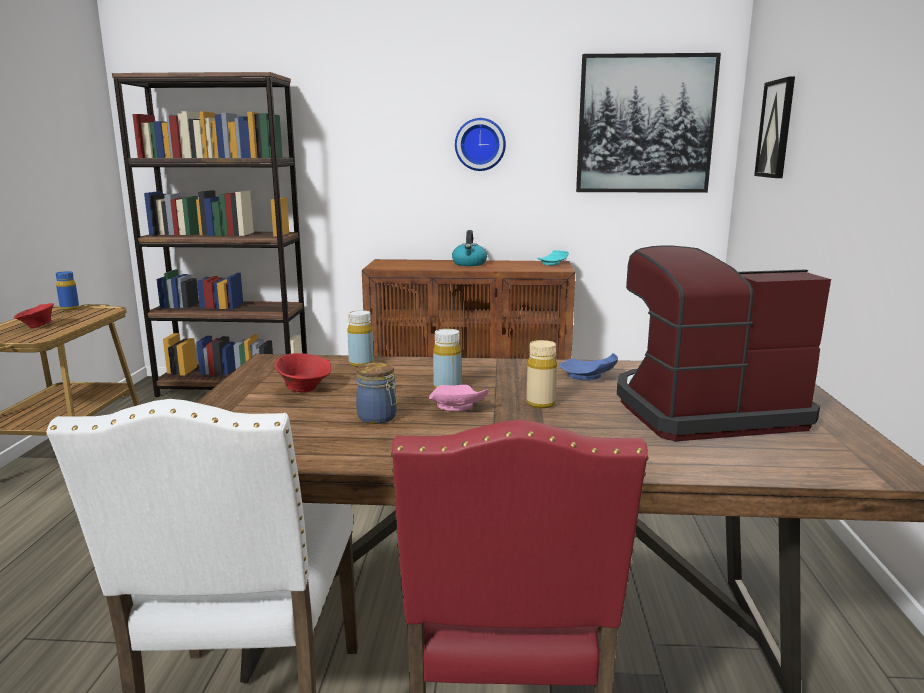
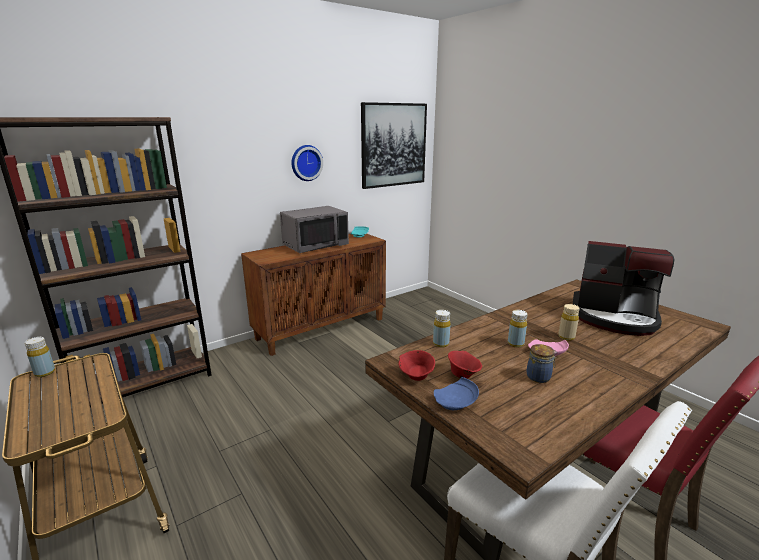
camera: 40 degrees left, 5 degrees up
(37, 327) = (64, 405): red bowl -> red bowl (416, 377)
(69, 308) = (45, 373): blue bottle -> yellow bottle
(469, 264) = (315, 245): kettle -> grey microwave
(588, 377) = (543, 313): blue plate -> blue plate (456, 402)
(703, 411) = (614, 317): coffee machine -> coffee machine turned 105 degrees counterclockwise
(776, 129) = (477, 151): picture -> none

